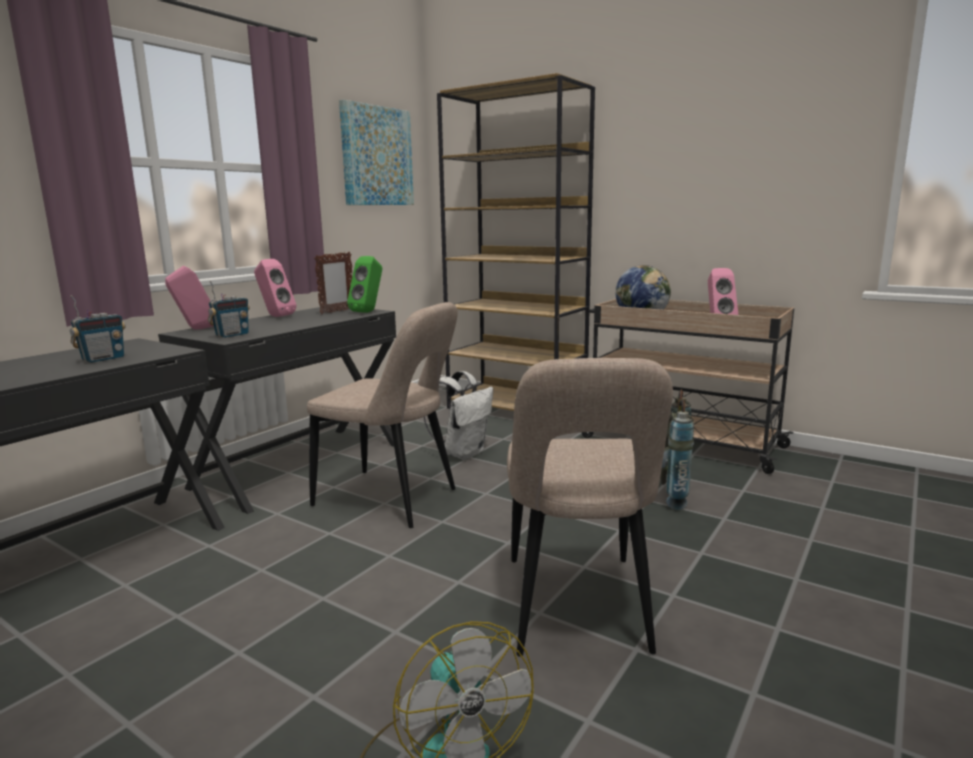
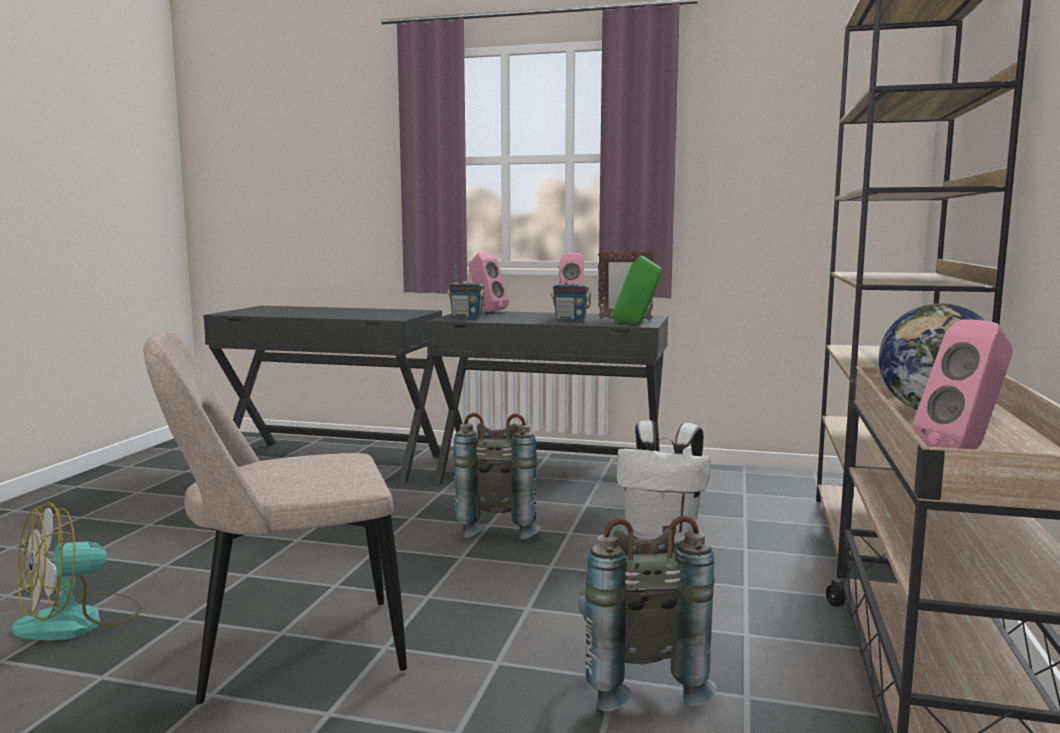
camera: 70 degrees right, 5 degrees down
(103, 359) = (359, 314): radio -> radio (570, 320)
(376, 156) = (813, 128): picture -> none
(391, 499) = (499, 526): beige chair -> grey backpack

